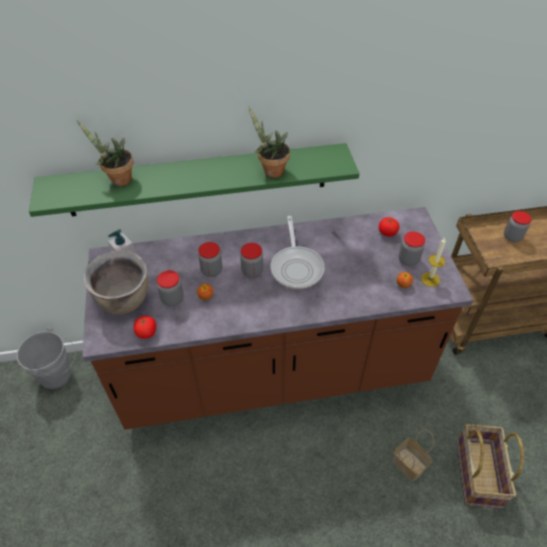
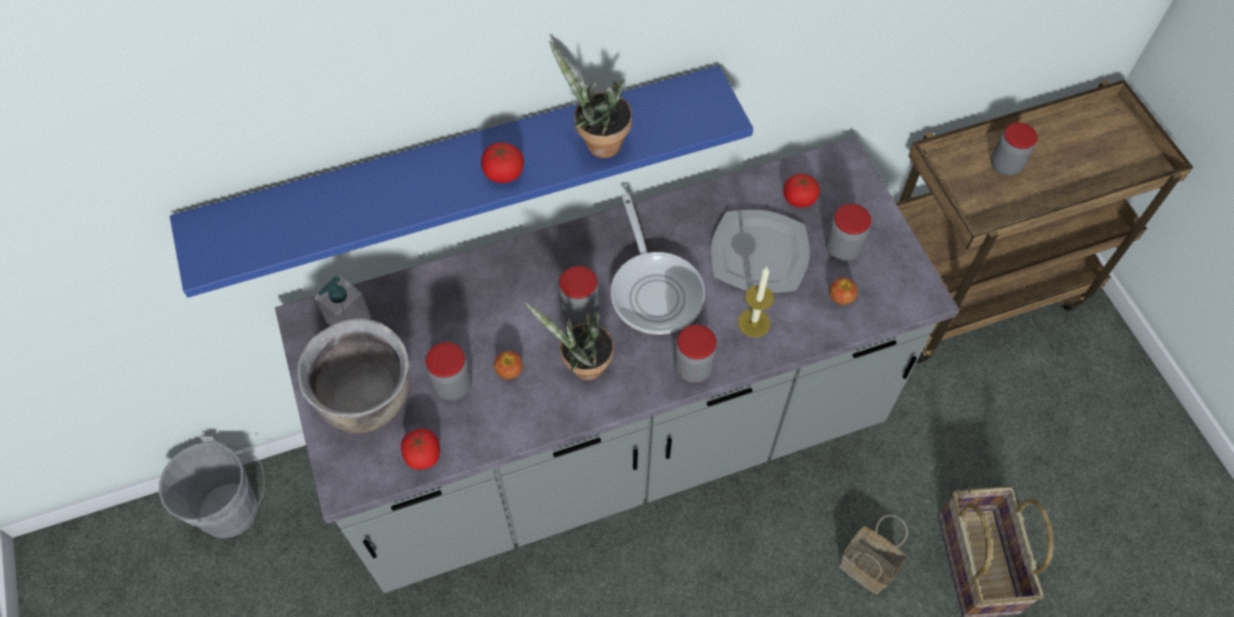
camera: 10 degrees left, 10 degrees up
(118, 179) = (327, 200): potted plant -> potted plant (582, 367)
(198, 180) = (462, 167): green shelf -> blue shelf
(211, 270) = (508, 319): jar -> jar (693, 368)
(215, 178) = (504, 173): none -> tomato
(273, 371) = (617, 442): brown counter -> grey counter
(360, 256) = (760, 253): none -> plate
(430, 279) = (884, 281): candle -> candle (754, 323)

